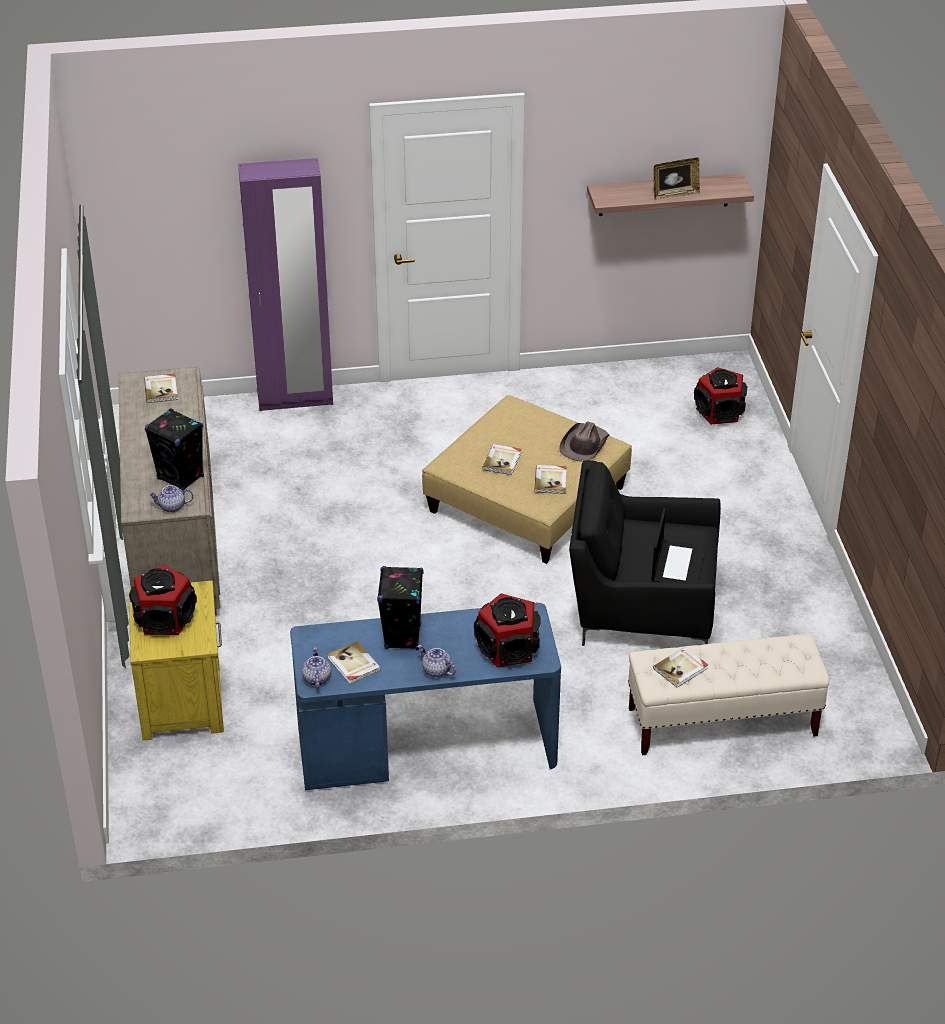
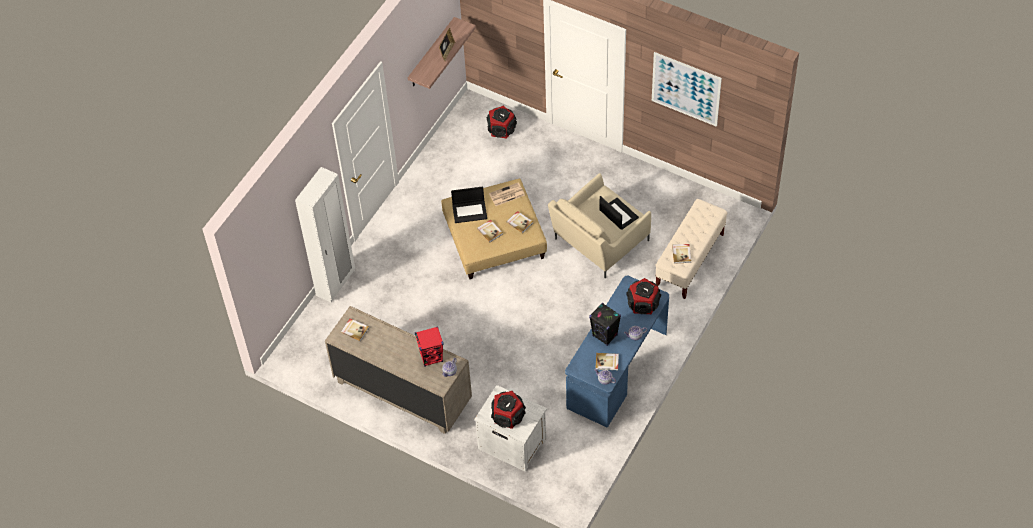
camera: 50 degrees left, 15 degrees up
(181, 478) = (431, 357): black speaker -> red speaker
(182, 699) = (511, 442): yellow nightstand -> white nightstand
(295, 399) = (336, 283): purple wardrobe -> white wardrobe
(515, 426) = (470, 211): none -> laptop
(584, 445) = (506, 195): brown hat -> newspaper
(640, 604) = (599, 242): black armchair -> beige armchair
(903, 419) = (686, 89): none -> picture

